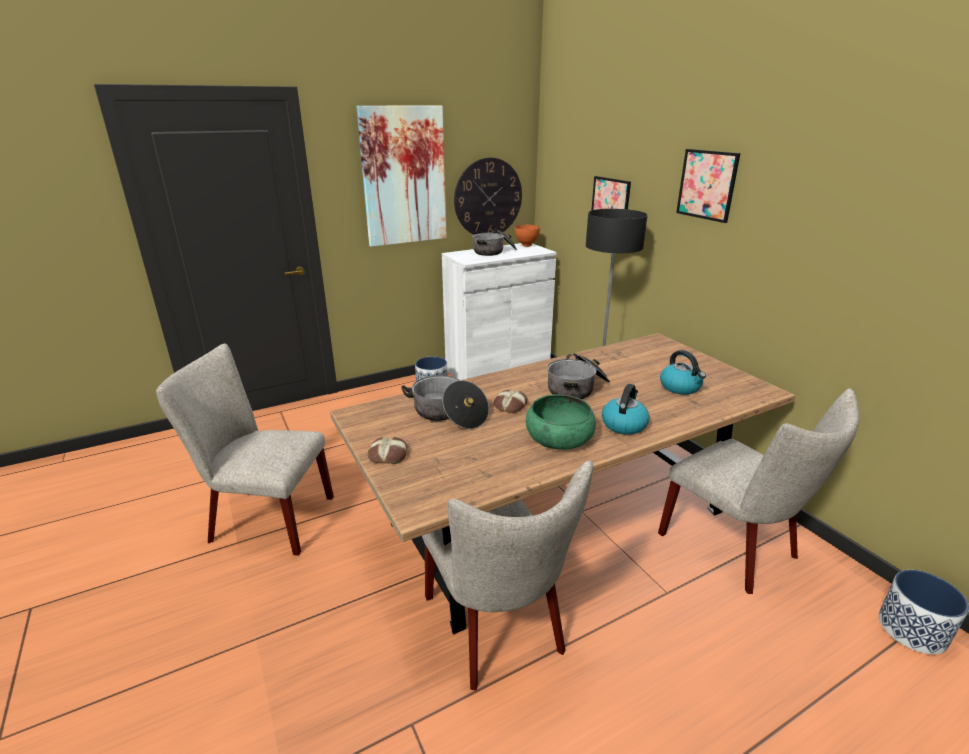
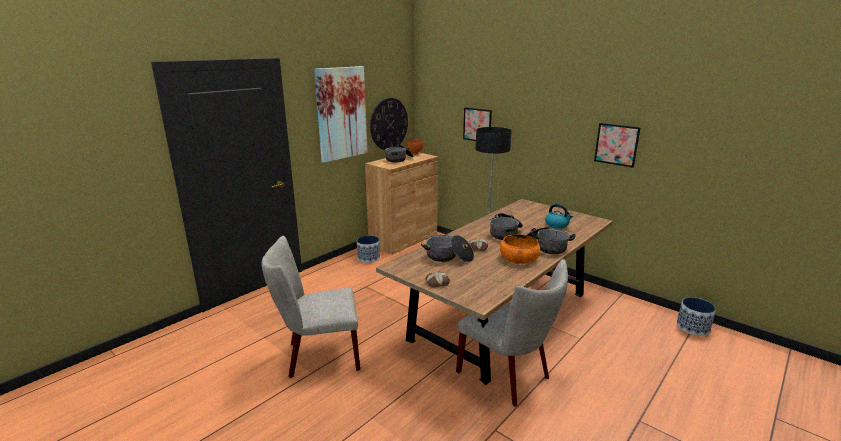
camera: 20 degrees left, 5 degrees down
(497, 369) = (403, 239): white cabinet -> brown cabinet
(559, 437) = (519, 258): green bowl -> orange bowl
(624, 424) = (545, 247): kettle -> cooking pot
(707, 185) = (544, 111): picture -> picture (616, 144)
(735, 548) = (599, 311): beige chair -> none

